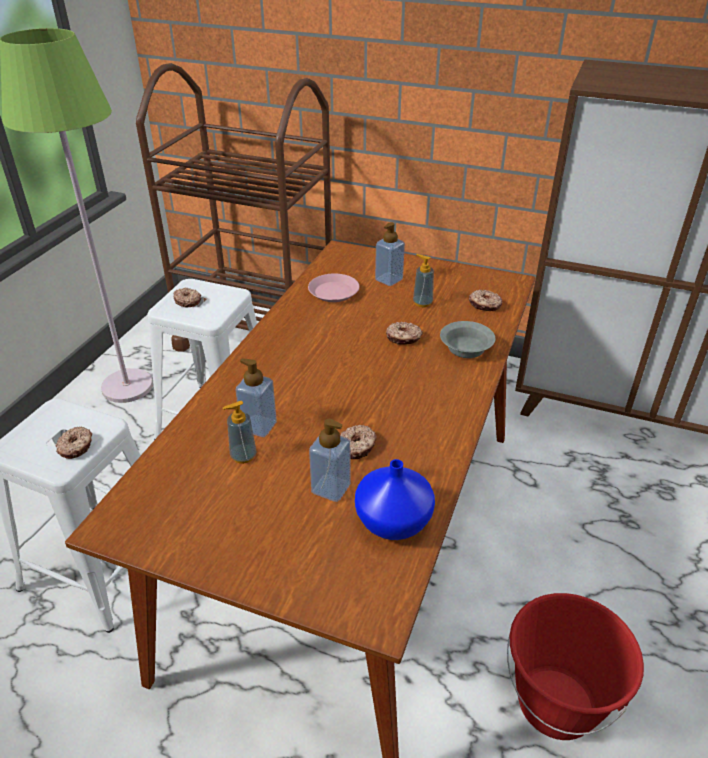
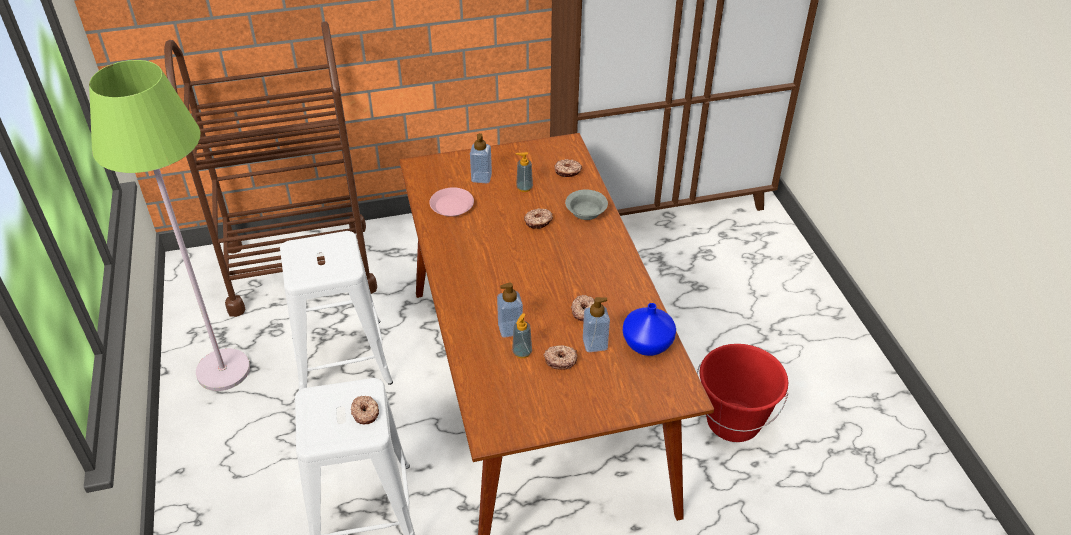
camera: 35 degrees left, 5 degrees up
(188, 301) = (310, 262): donut -> donut (560, 360)

